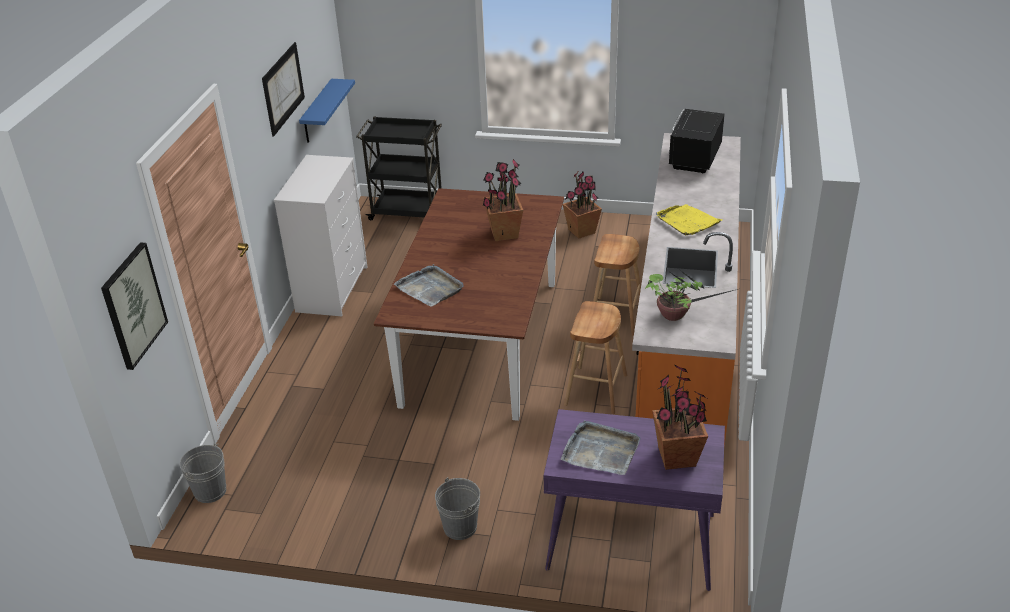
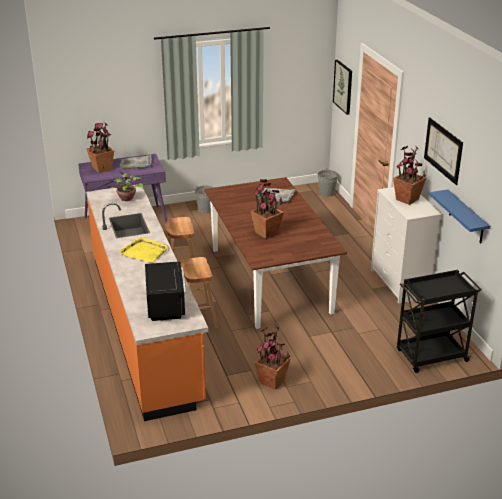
camera: 150 degrees right, 5 degrees down
(313, 180) = (407, 199): none -> potted plant

